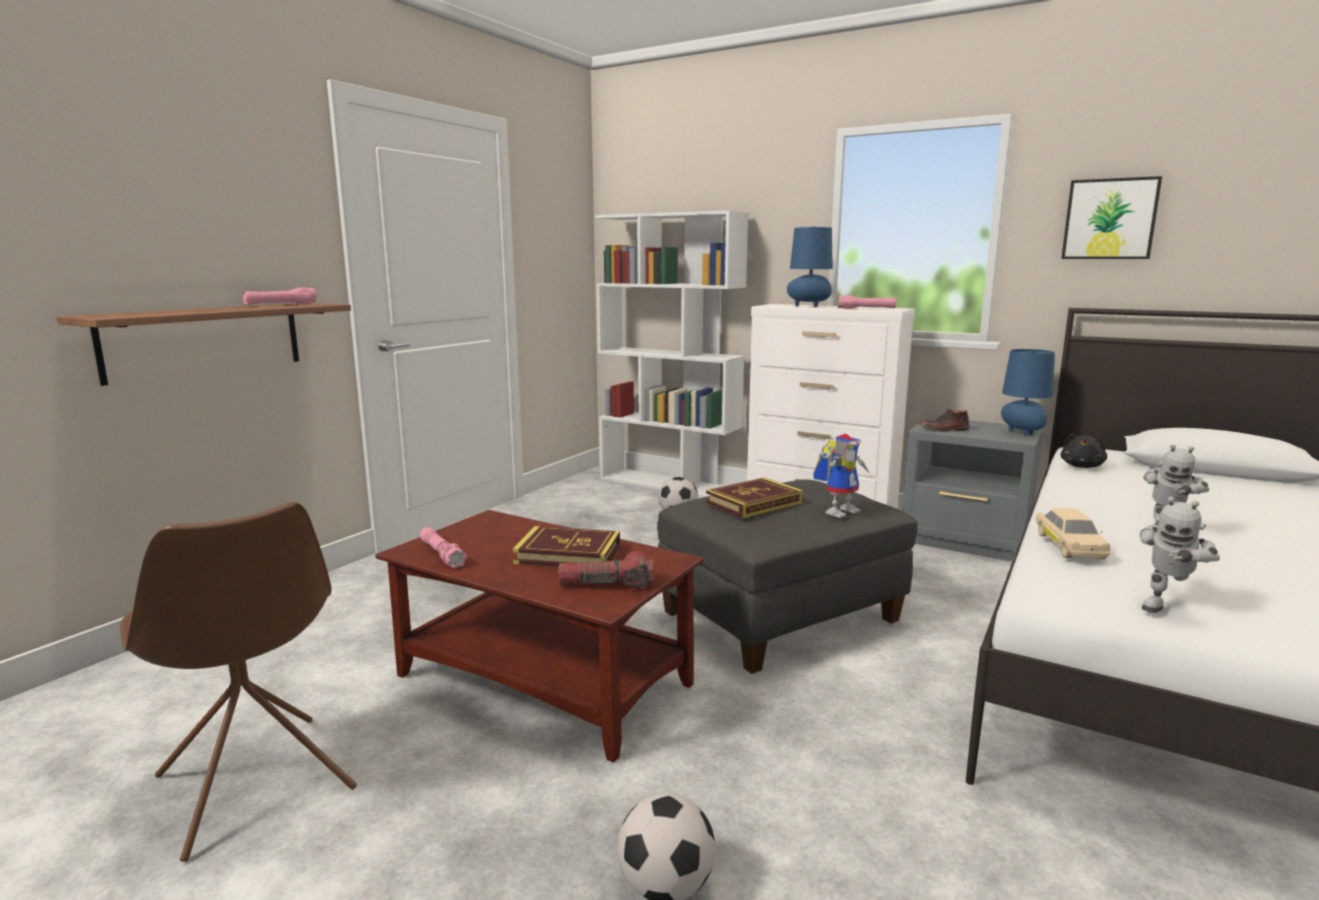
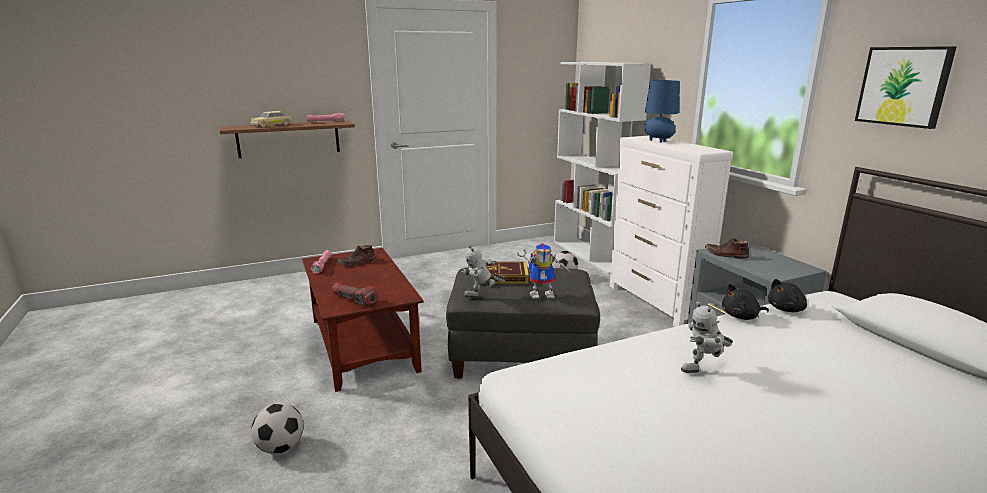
camera: 35 degrees right, 5 degrees up
(255, 785) = (218, 347): brown chair -> none
(493, 537) = (357, 262): none -> brown shoe
(568, 554) = (368, 280): book -> none
(866, 309) = (686, 148): pink flashlight -> none
(1022, 433) = (788, 271): blue table lamp -> none
(1069, 480) = (741, 316): none -> black plush toy
(1069, 546) = (600, 356): beige toy car -> beige toy car (272, 125)
(1165, 605) = (563, 408): toy robot -> toy robot (482, 297)

